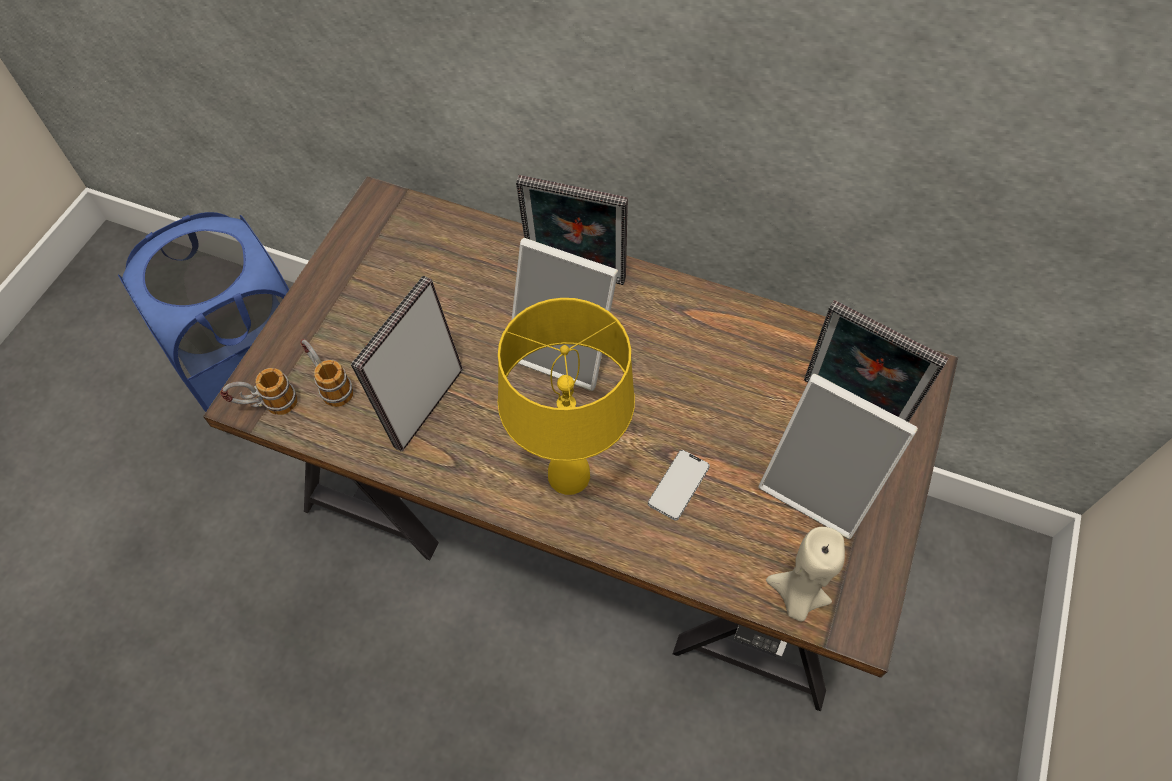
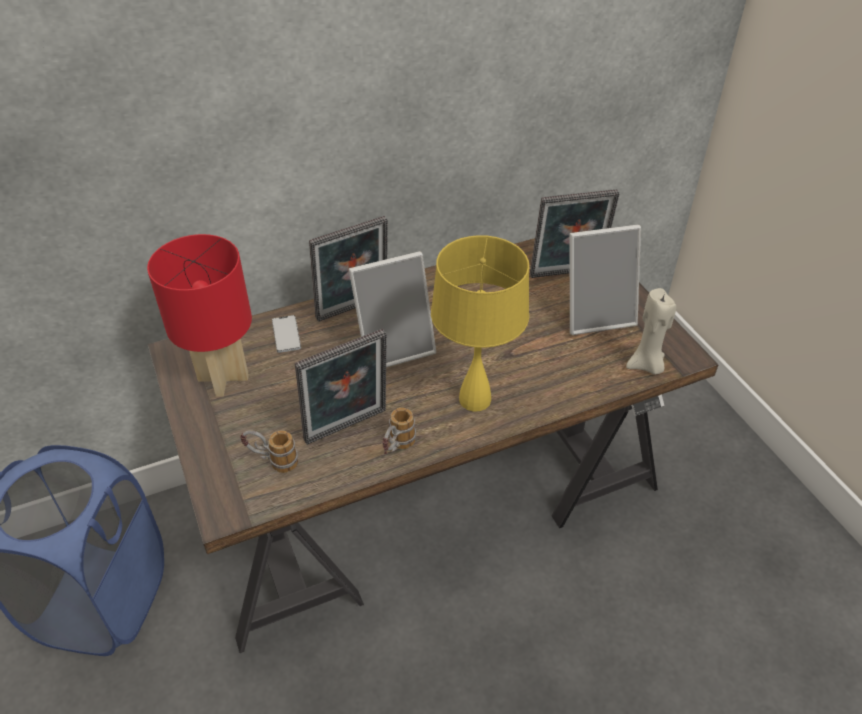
camera: 45 degrees left, 15 degrees down
(267, 406) = (244, 504): mug -> mug (397, 448)
(386, 262) = (224, 378): none -> red table lamp
(423, 405) = (347, 428): picture frame -> picture frame turned 105 degrees counterclockwise
(678, 485) = (534, 362): phone -> phone (286, 334)

